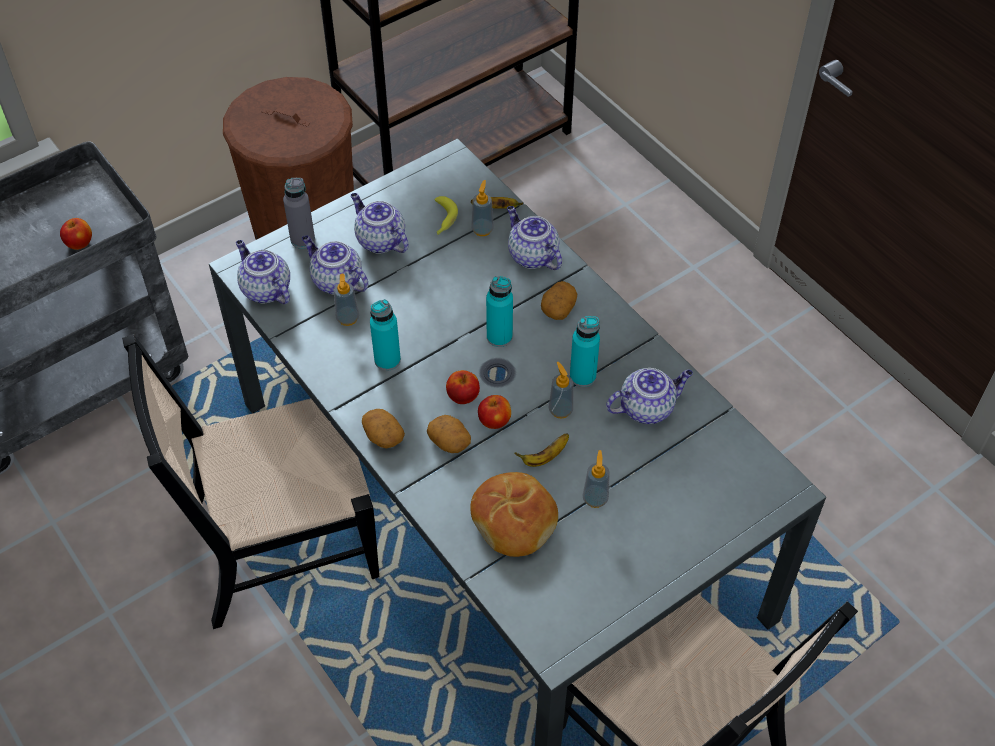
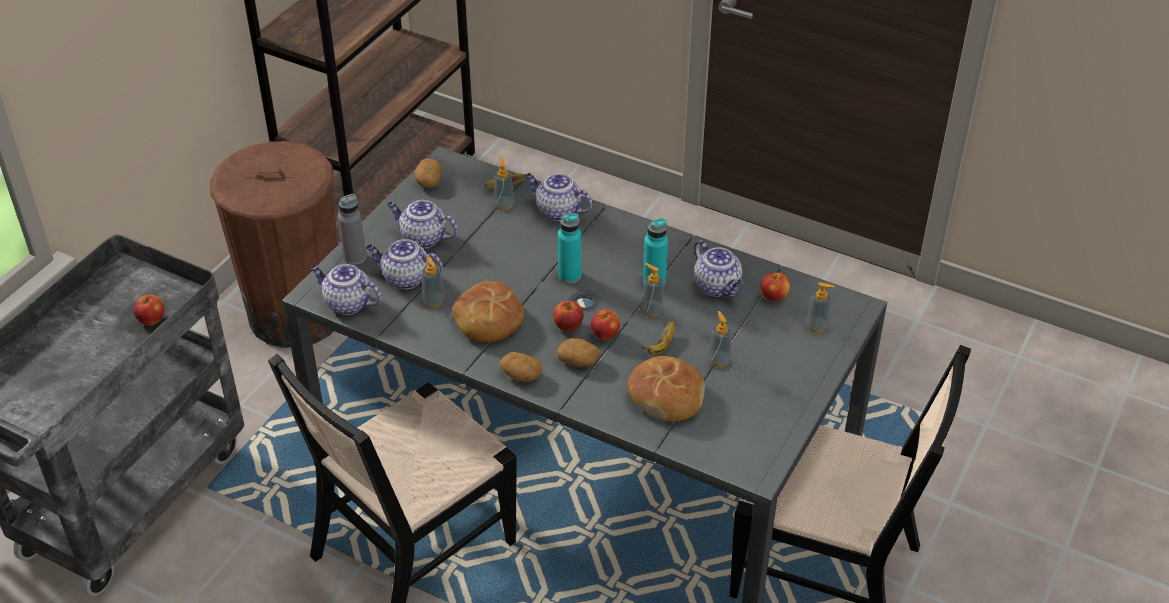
camera: 25 degrees left, 10 degrees down
(387, 360) = (488, 321): turquoise bottle -> bread
(442, 220) = (466, 208): banana -> none
(558, 308) = (603, 241): potato -> potato (429, 181)
(647, 407) = (718, 286): teapot -> teapot turned 105 degrees clockwise
(701, 442) = (774, 296): none -> apple
(727, 497) = (817, 326): none -> soap dispenser

